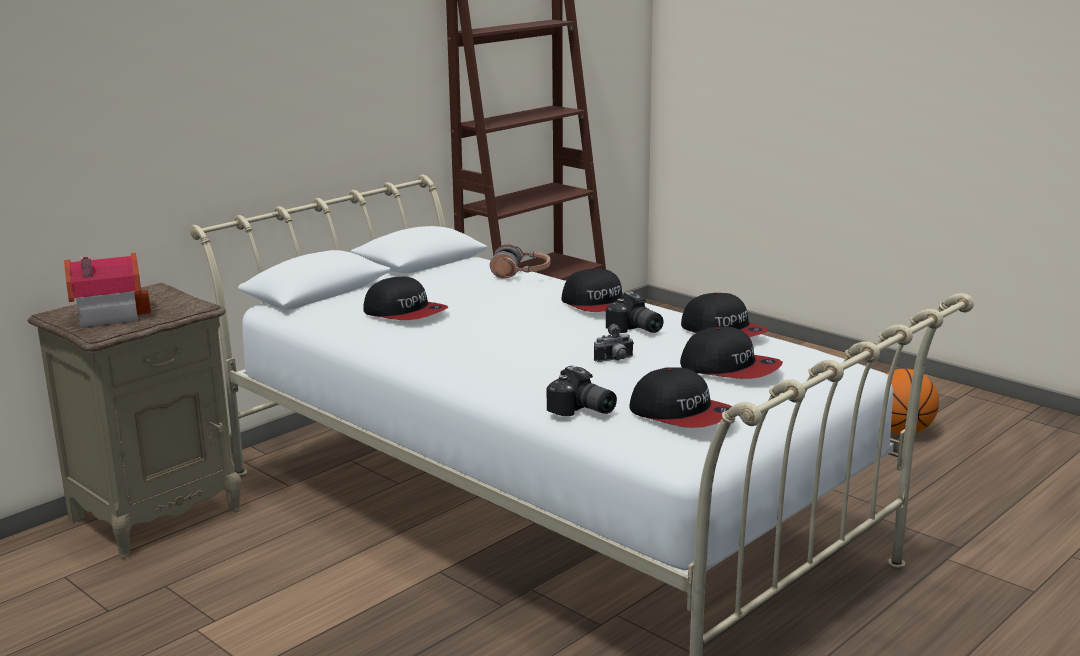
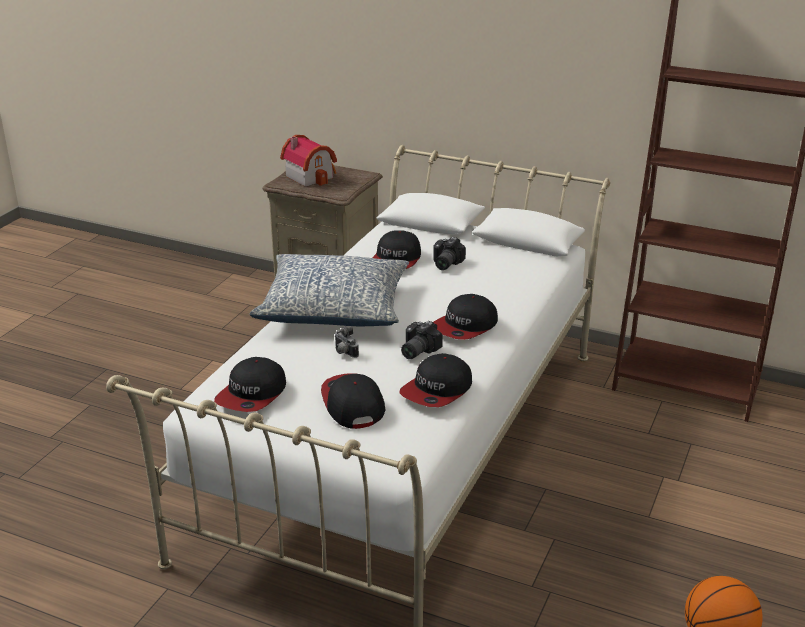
camera: 70 degrees right, 10 degrees up
(499, 354) = (334, 308): none -> pillow
(521, 274) = (521, 282): headphones -> none
(582, 410) = (245, 356): camera -> camera (444, 263)
(730, 368) = (352, 403): cap -> cap turned 150 degrees clockwise

